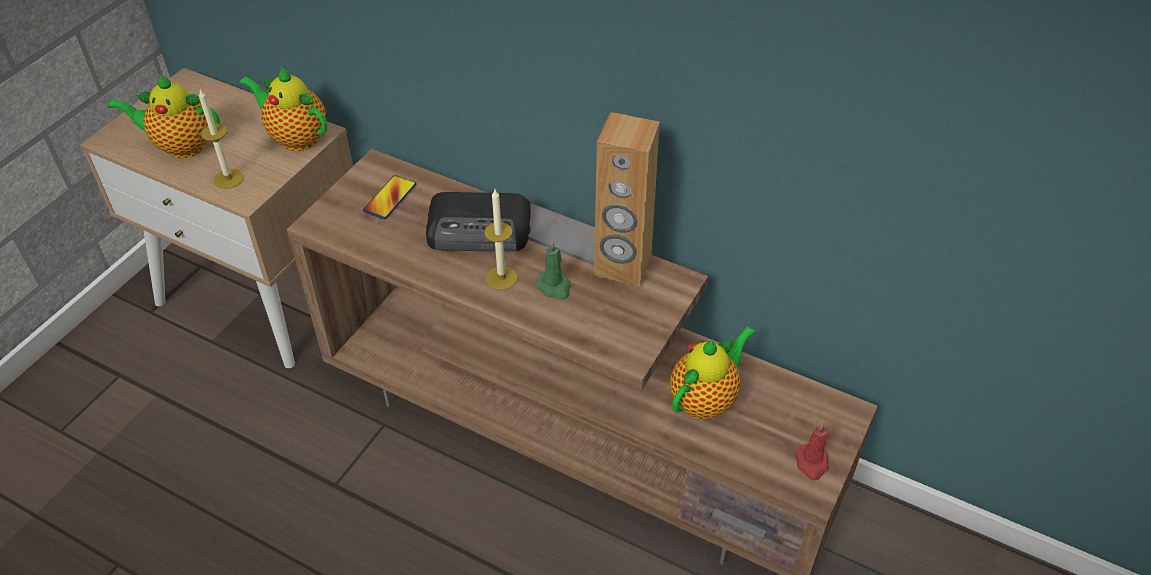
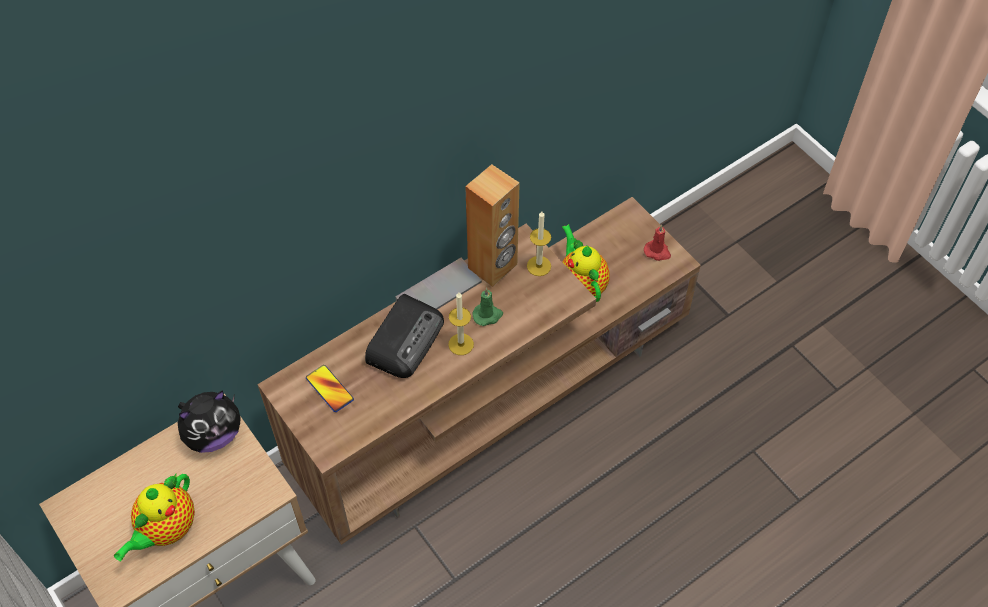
camera: 65 degrees left, 10 degrees up
(228, 179) = (237, 500): candle -> candle (539, 266)
(296, 138) = (213, 434): teapot -> plush toy

